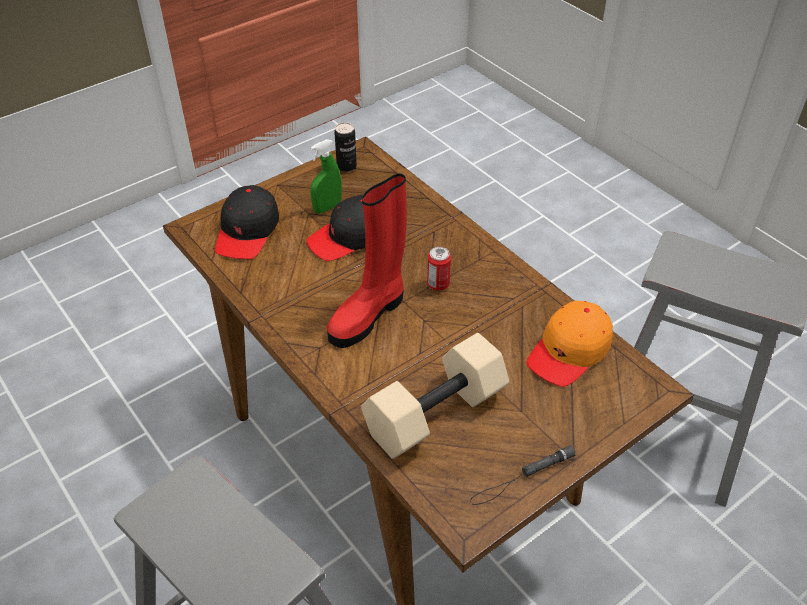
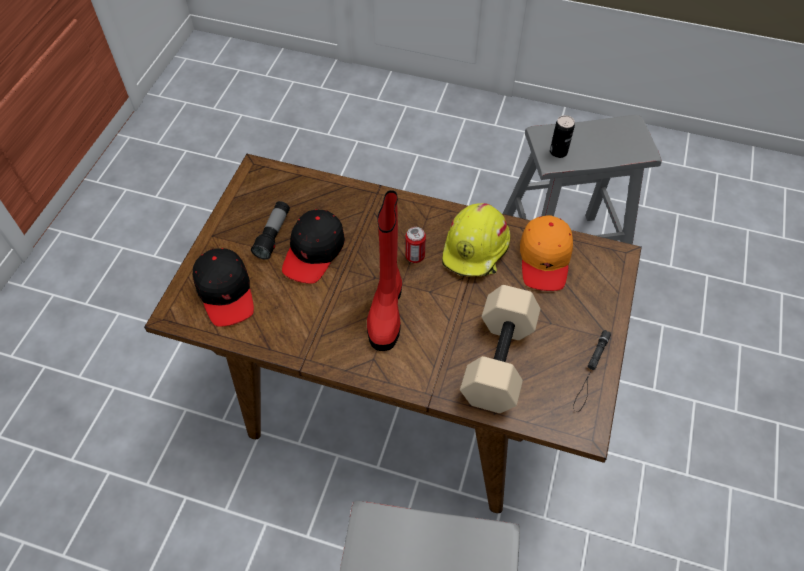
camera: 35 degrees left, 10 degrees up
(327, 207) = (273, 235): green spray bottle -> flashlight
(346, 166) = (256, 189): can -> can (558, 152)
(504, 307) = (476, 249): none -> yellow hard hat

